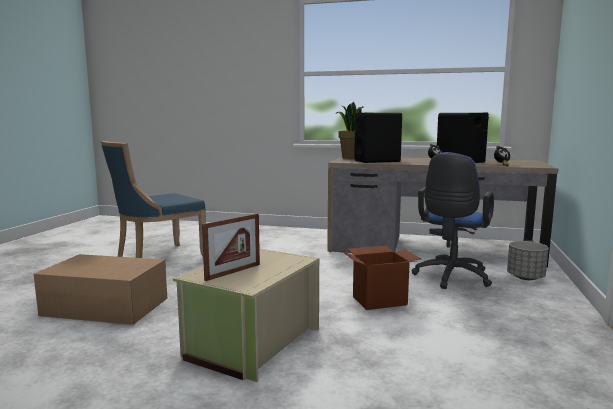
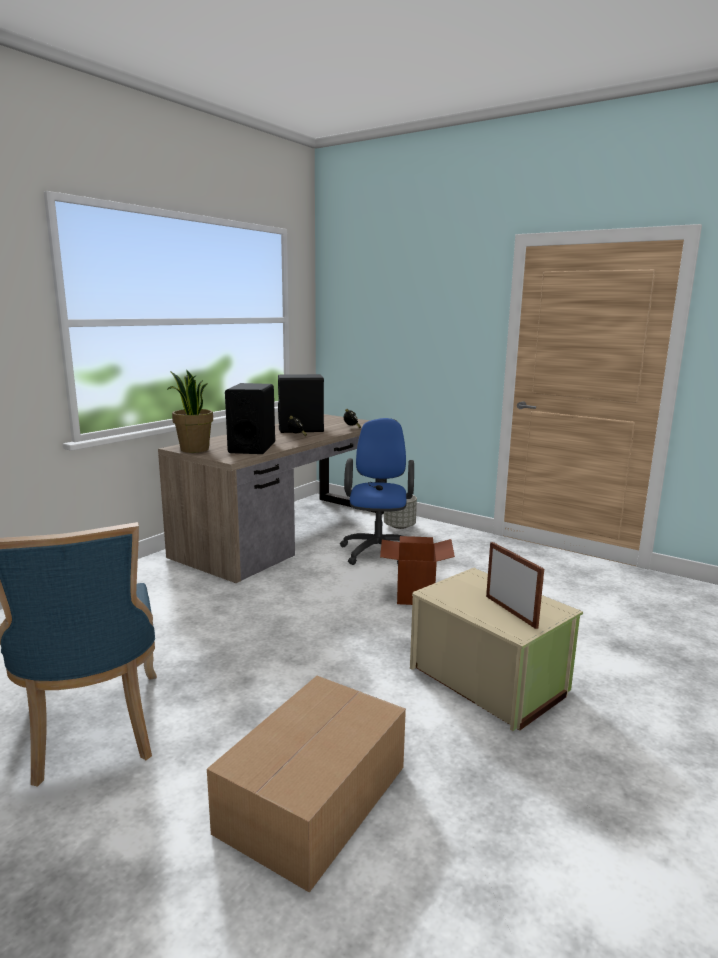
camera: 70 degrees left, 5 degrees up
(450, 278) = (378, 550): blue office chair -> blue office chair turned 135 degrees counterclockwise

